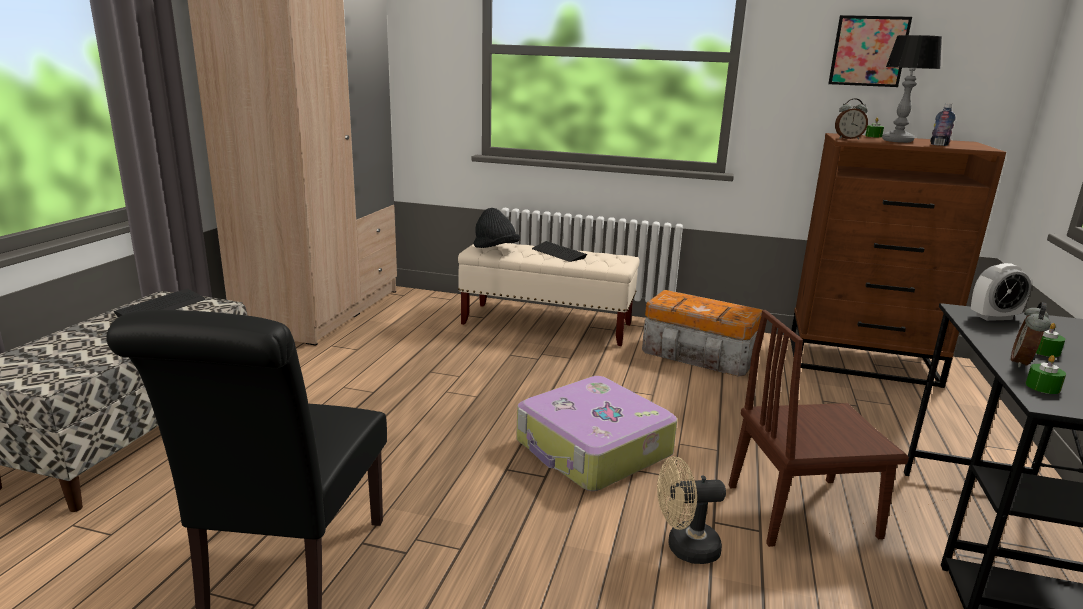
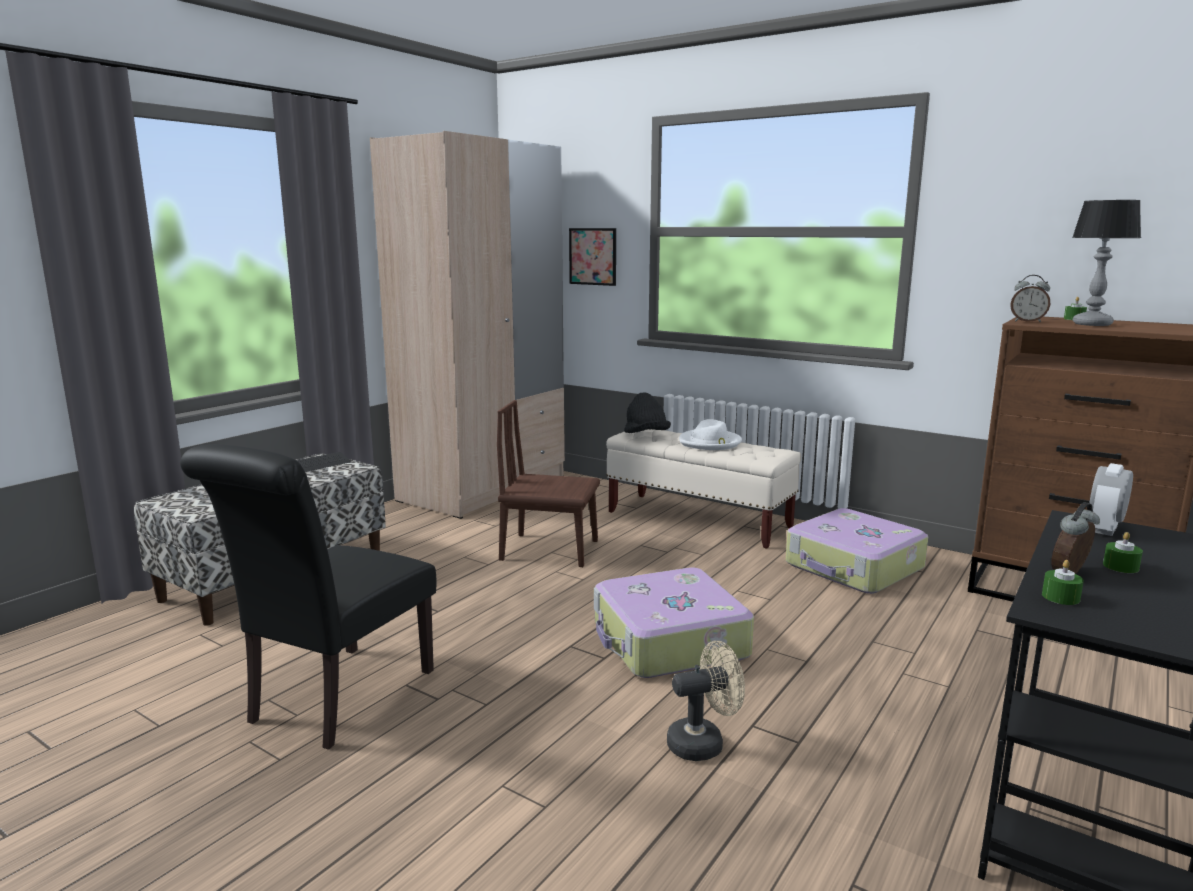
camera: 20 degrees right, 5 degrees down
(558, 253) = (710, 443): keyboard -> white hat
(684, 548) = (703, 743): beige fan -> beige fan turned 150 degrees clockwise
(699, 355) = (854, 567): storage box -> suitcase
(802, 510) = (863, 732): brown chair -> brown chair (550, 550)
(868, 51) = (1070, 219): picture -> picture (593, 256)
(939, 145) = (1141, 329): bottle -> none
(994, 317) = (1104, 529): alarm clock -> alarm clock turned 120 degrees clockwise

